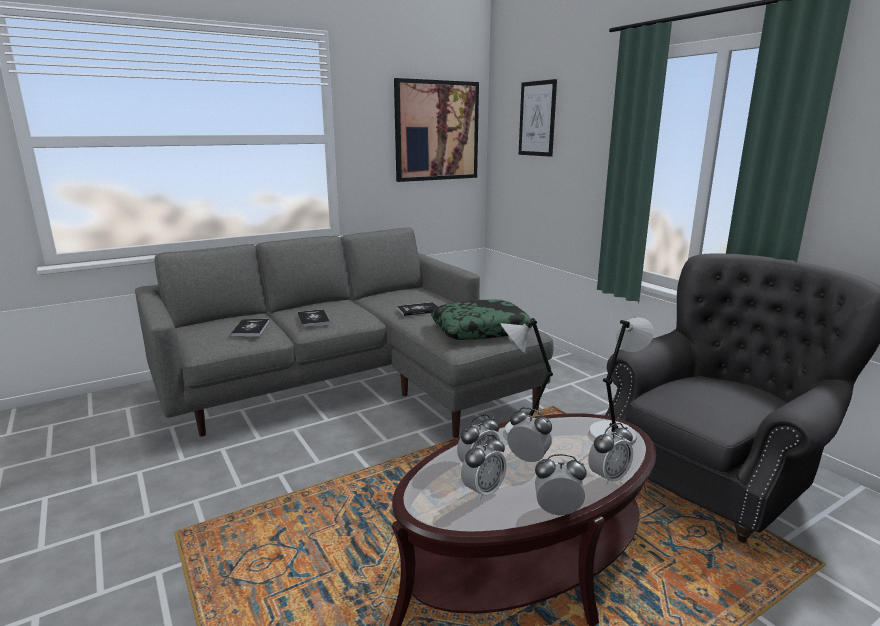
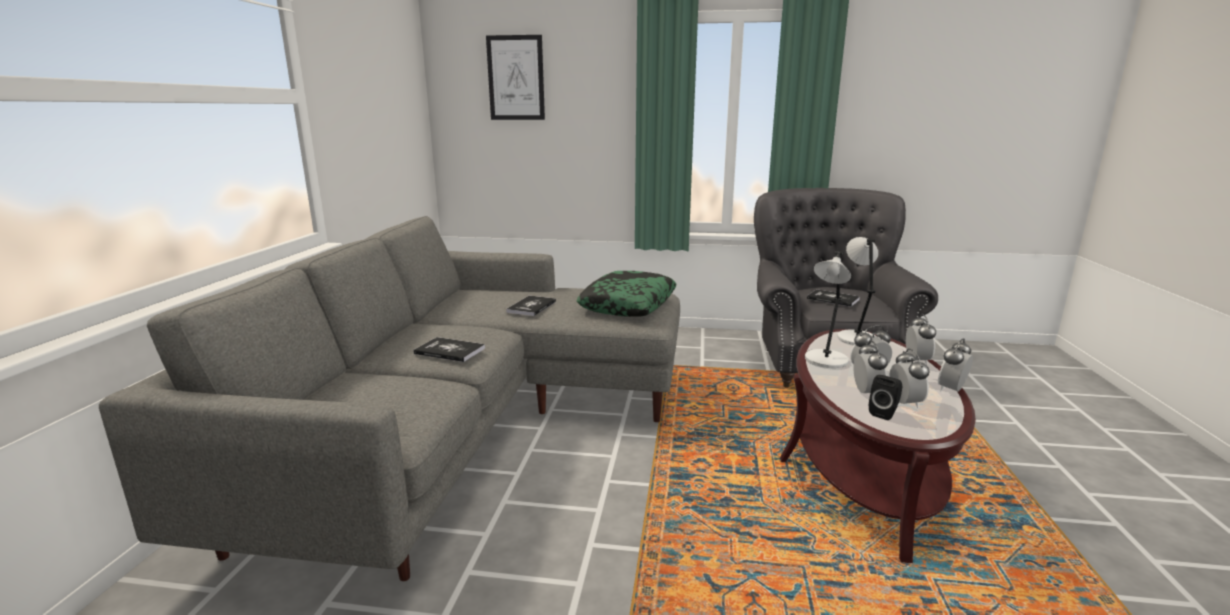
camera: 50 degrees left, 0 degrees up
(251, 329) = (404, 388): book -> book (833, 299)
(437, 131) = (392, 90): picture -> none
(444, 485) = (884, 413): none -> black speaker

